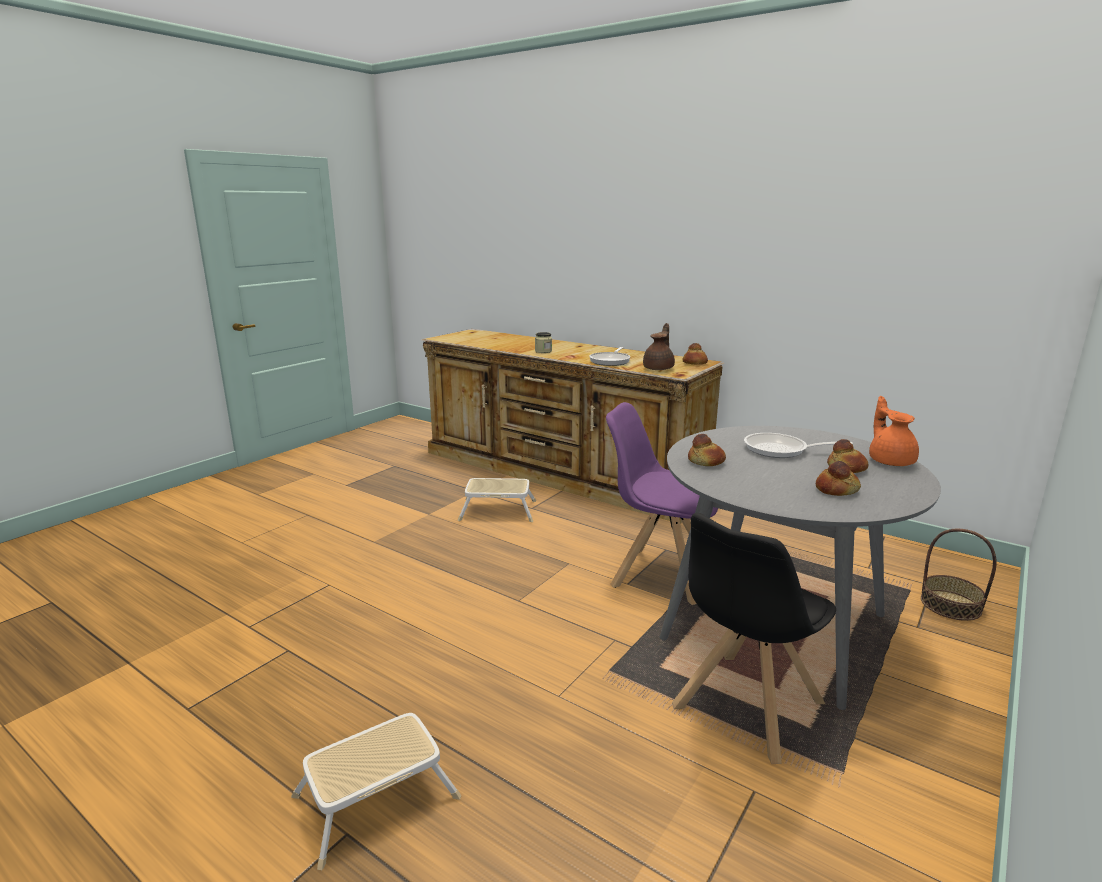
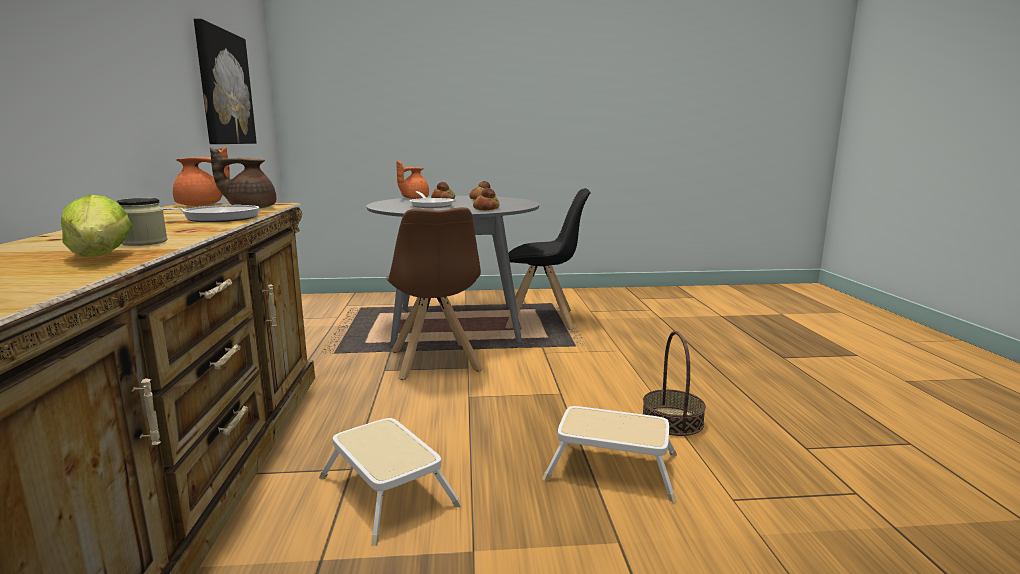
camera: 130 degrees left, 5 degrees down
(376, 797) = (761, 360): beige step ladder -> beige step ladder (612, 466)
(519, 348) = (101, 256): none -> lettuce
(657, 574) = (436, 362): purple chair -> brown chair
(694, 363) = (201, 205): bread -> orange teapot
(875, 274) = (224, 88): none -> picture
(950, 605) = (369, 301): basket -> basket (672, 421)

